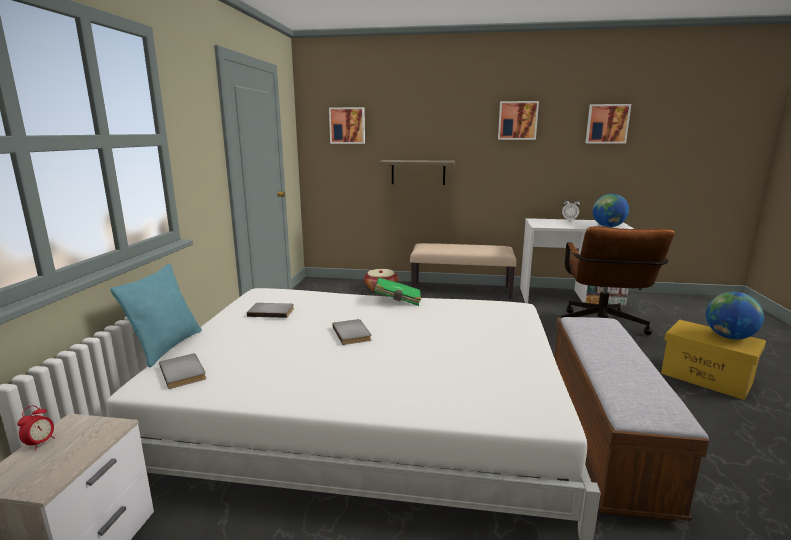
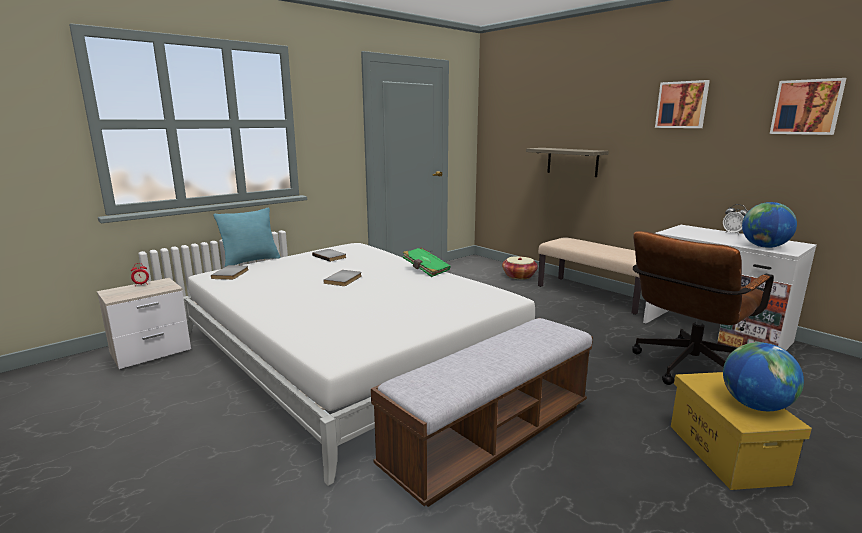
camera: 40 degrees right, 0 degrees up
(347, 125) = (515, 113): picture -> none

